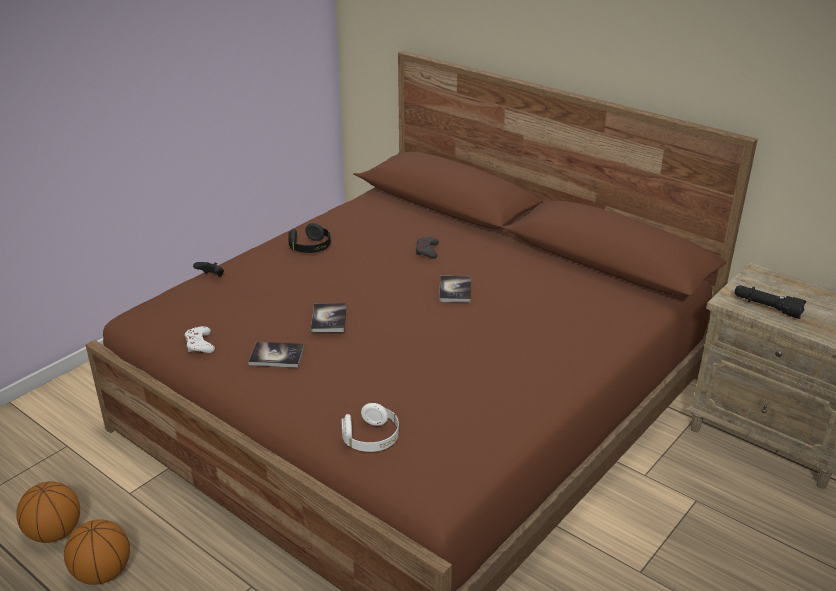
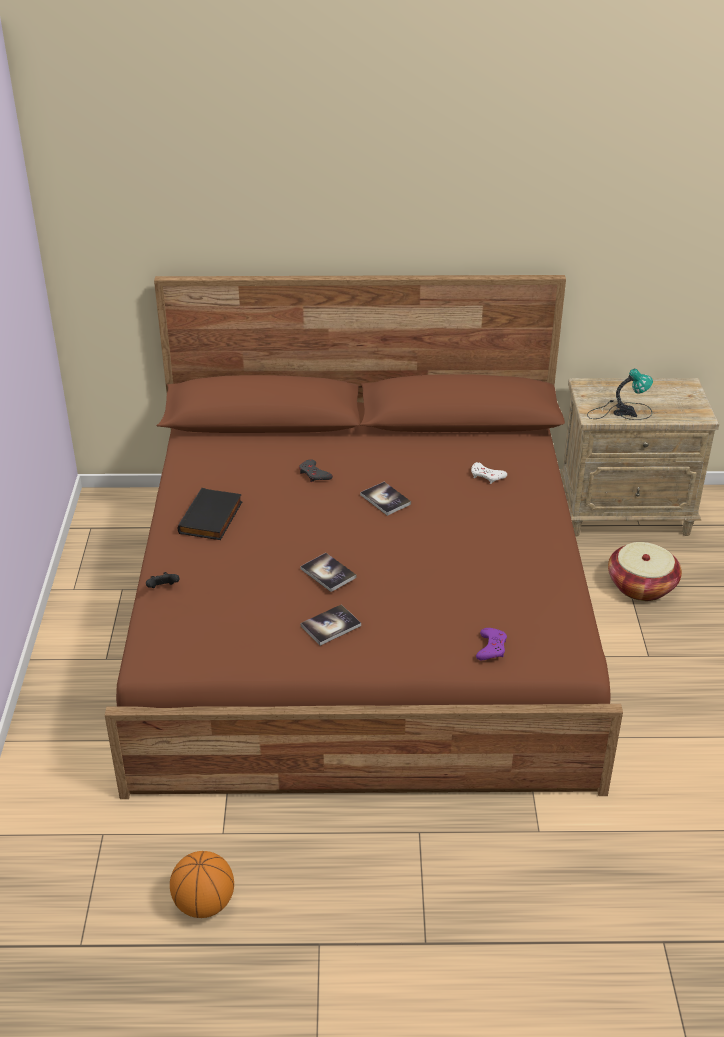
camera: 40 degrees left, 5 degrees up
(103, 573) = (292, 902): basketball -> none
(200, 344) = (252, 651): white game controller -> white game controller (487, 476)
(310, 248) = (212, 518): black headphones -> black book
(371, 439) = (491, 648): white headphones -> purple game controller
(710, 507) = (641, 586): none -> basket
(766, 307) = (621, 411): black flashlight -> table lamp

